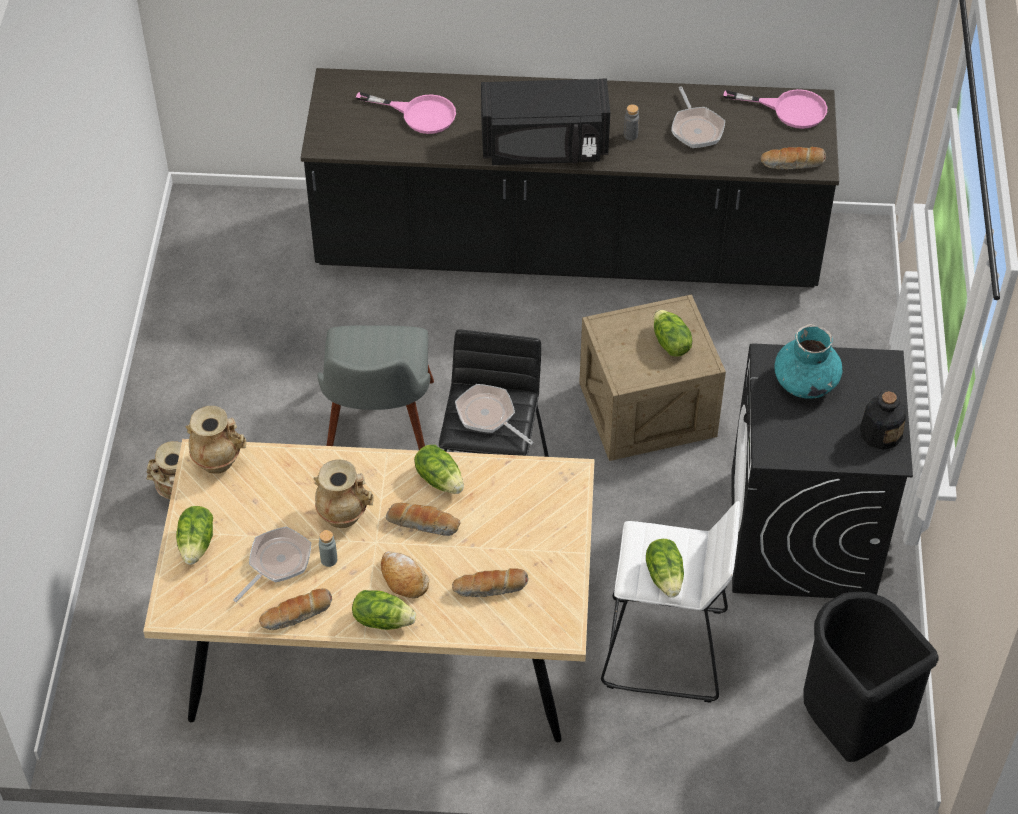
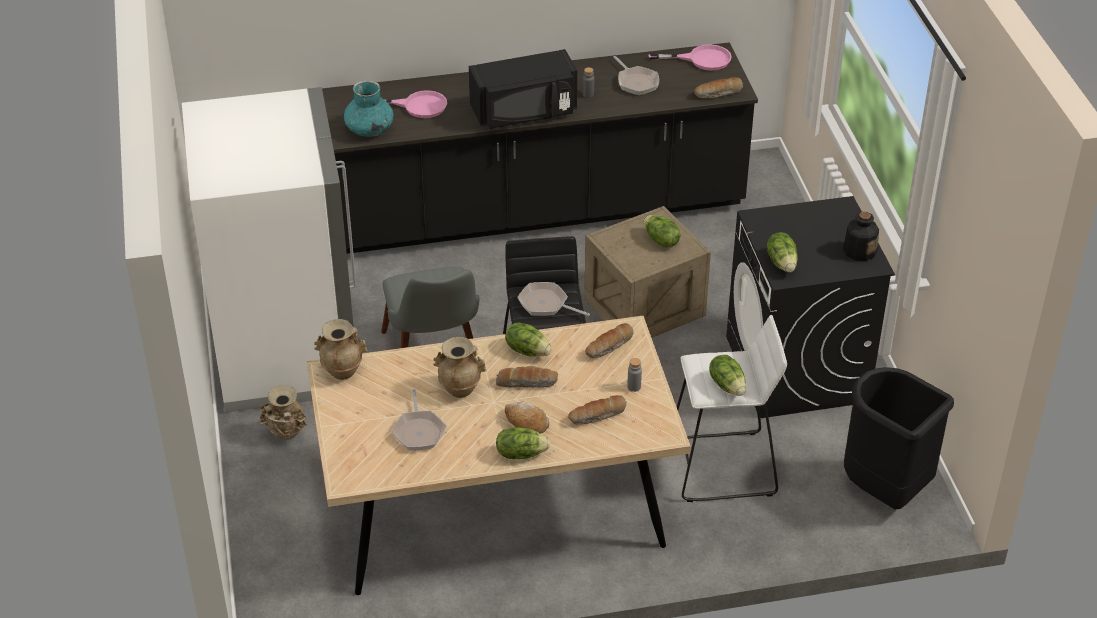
camera: 15 degrees left, 10 degrees down
(197, 544) = (348, 430): lettuce -> lettuce (782, 262)
(213, 384) = (286, 352): none -> white fridge
(276, 562) = (419, 431): frying pan -> frying pan turned 150 degrees clockwise
(297, 615) = (450, 463): bread -> bread (609, 346)
(329, 560) = (460, 421): grey bottle -> grey bottle (634, 387)
(805, 382) = (789, 228): turquoise vase -> turquoise vase (369, 129)

